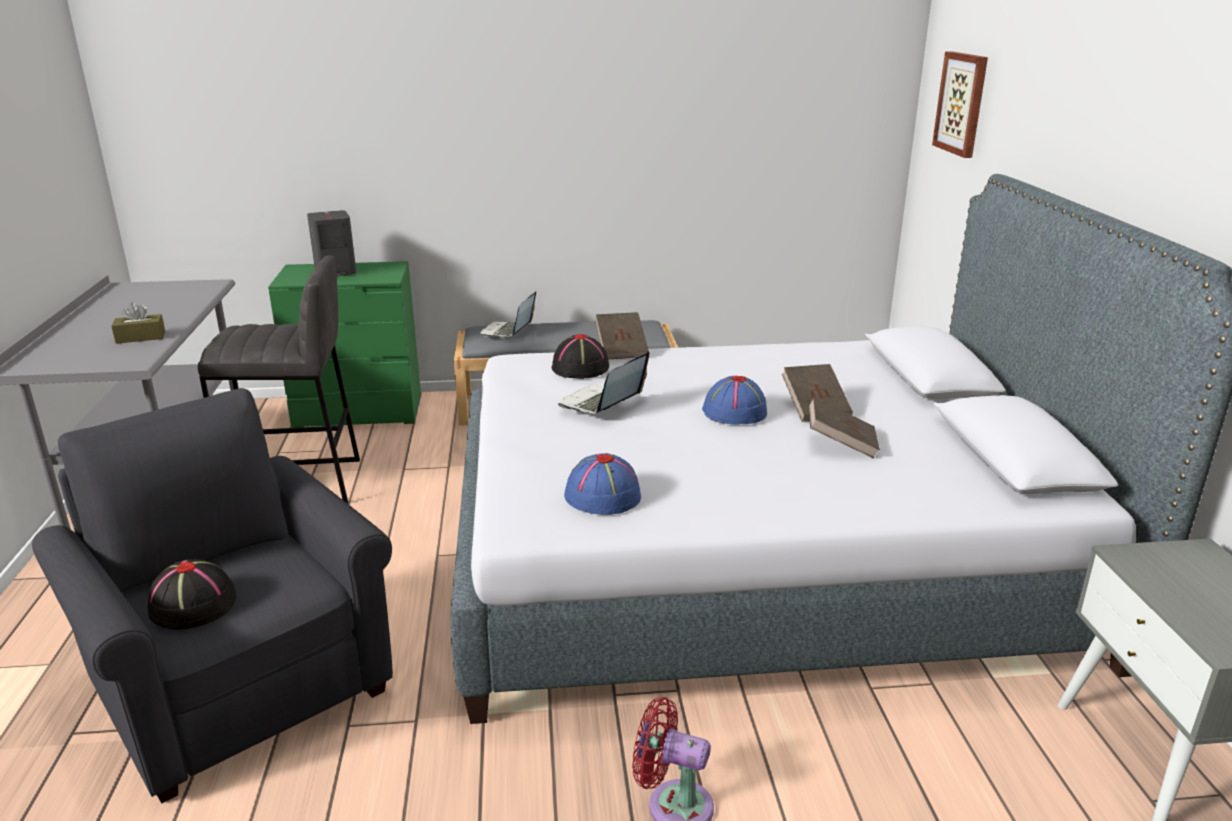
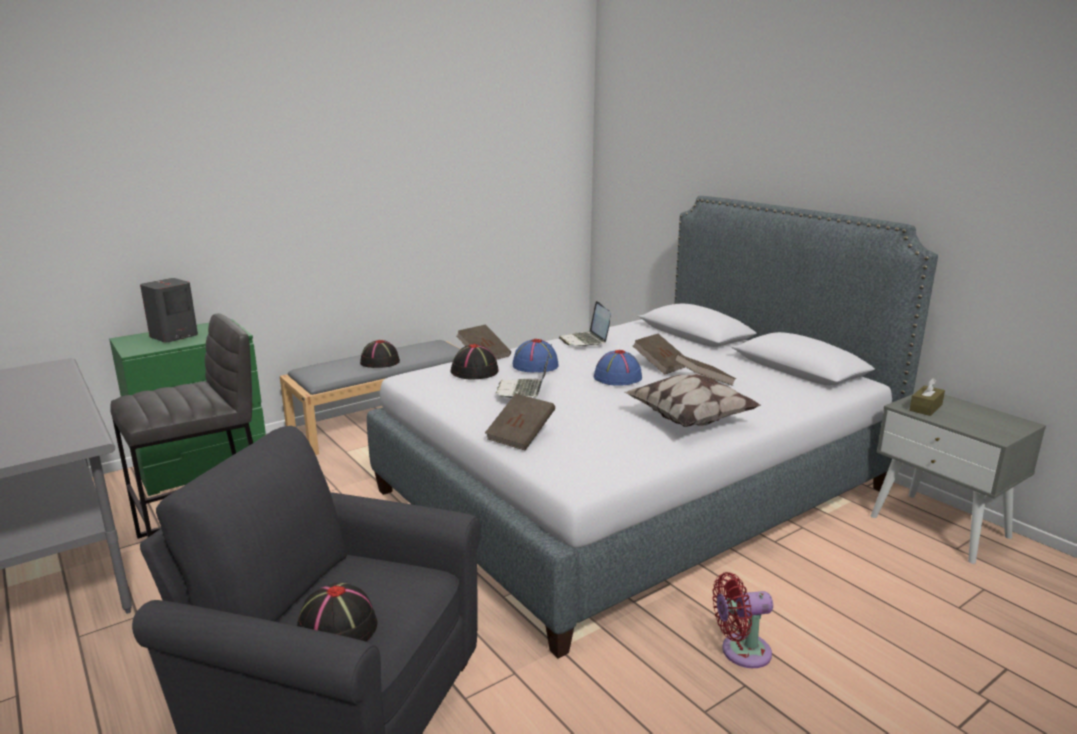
camera: 30 degrees left, 5 degrees down
(140, 337) = (53, 419): brown tissue box -> brown tissue box (925, 407)
(508, 331) = (333, 367): laptop -> laptop (585, 341)
(528, 457) = (520, 436): none -> brown book
(558, 335) = (379, 362): none -> black hat
(602, 496) = (607, 447): blue hat -> blue hat (535, 365)
(750, 489) = (690, 419): none -> pillow
(962, 103) = (642, 154): picture -> none

